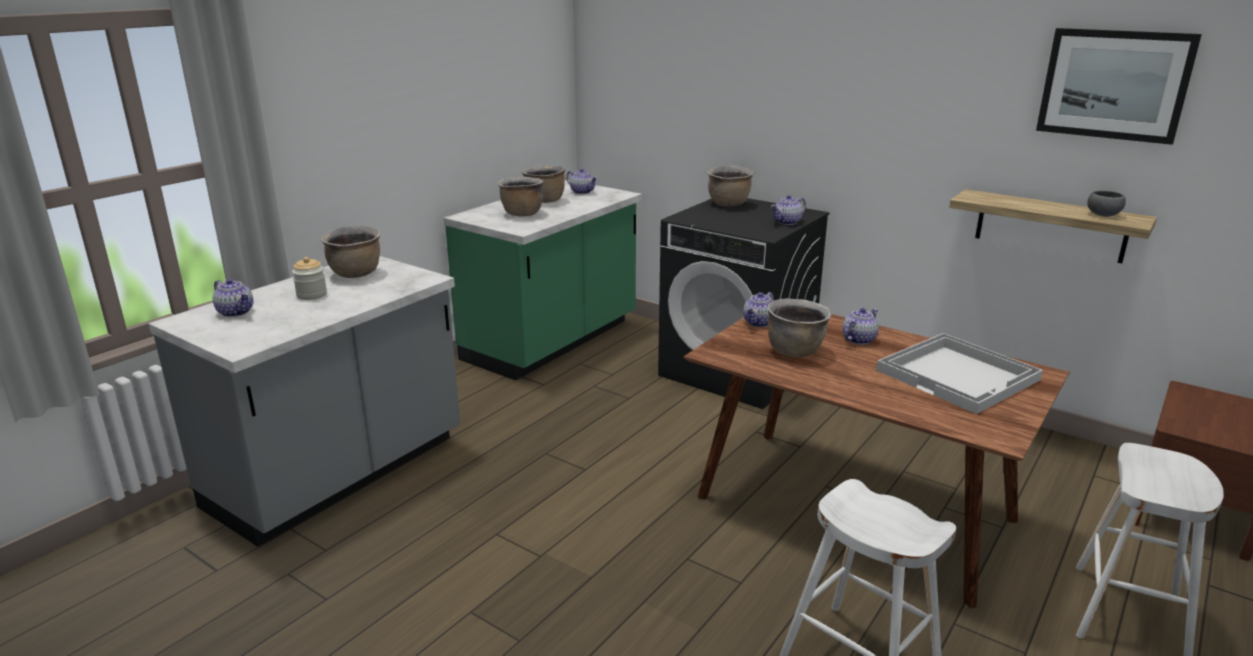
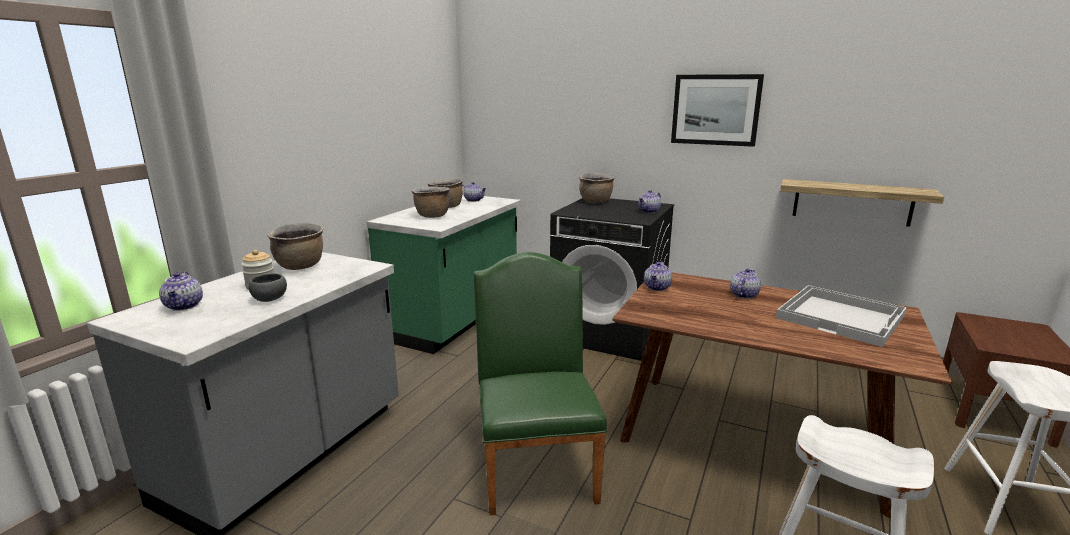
camera: 10 degrees left, 5 degrees down
(236, 312) = (184, 306): teapot -> teapot turned 45 degrees clockwise
(594, 508) = (536, 462): none -> green chair
(795, 351) = (701, 307): brown cooking pot -> none
(1103, 215) = (899, 189): grey bowl -> grey bowl (271, 299)
(1114, 84) = (899, 92): picture -> picture (715, 110)

